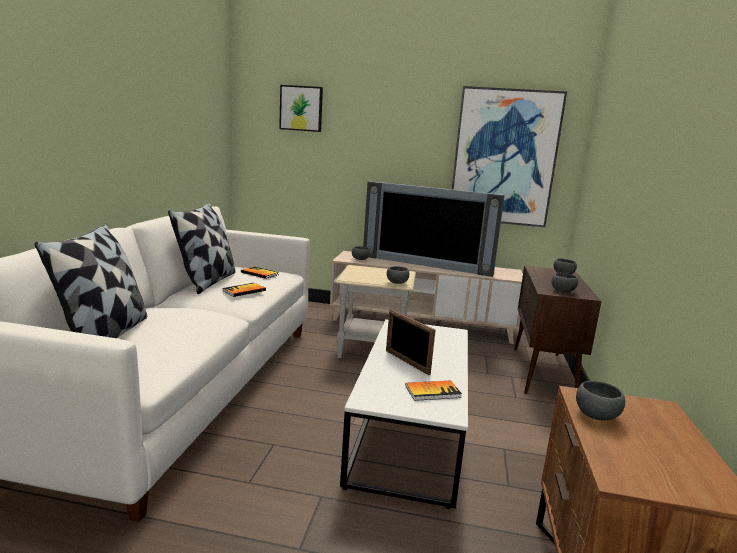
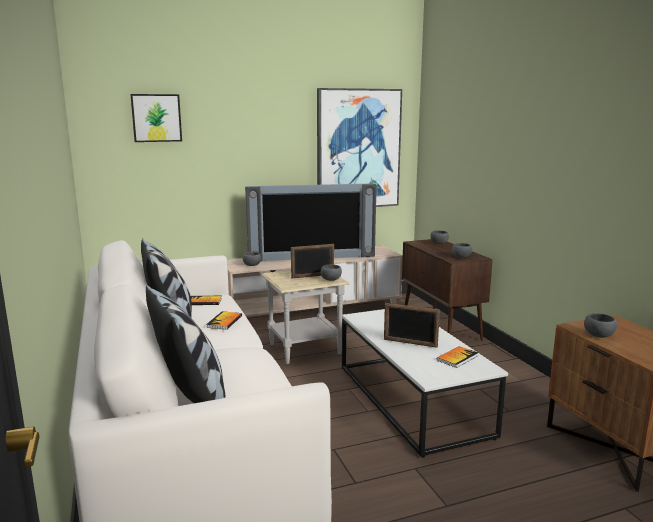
camera: 30 degrees left, 0 degrees up
(386, 276) = (312, 276): none -> picture frame

